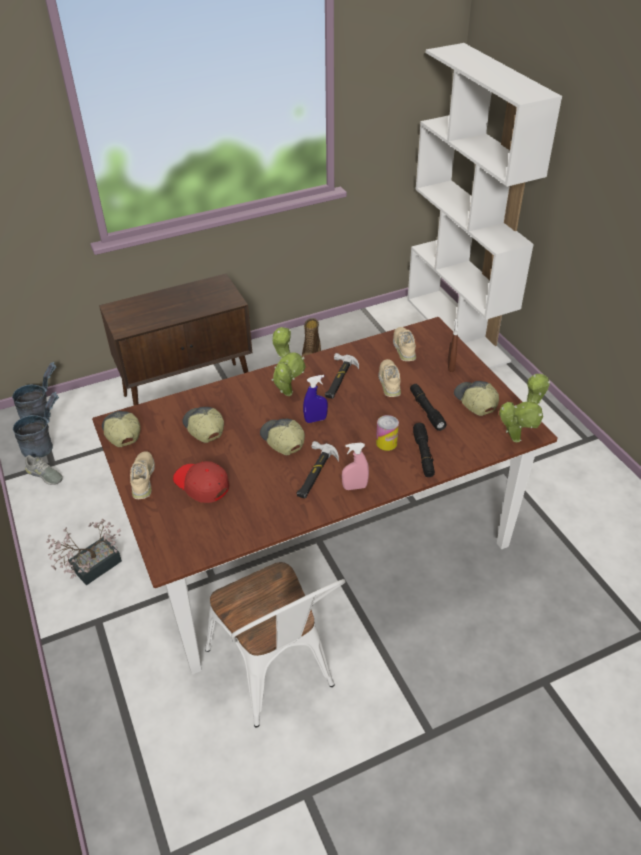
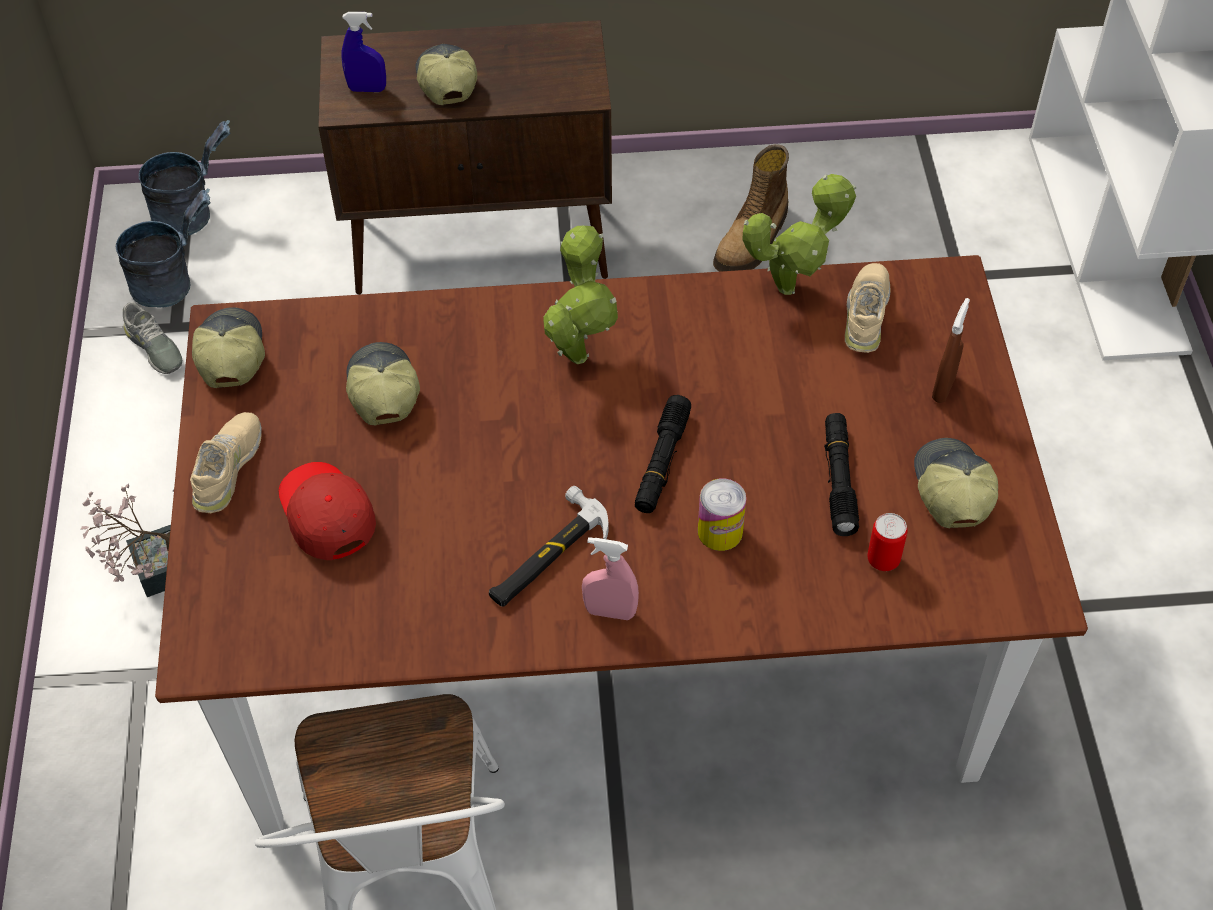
camera: 20 degrees right, 10 degrees up
(282, 440) = (517, 463): cap -> cap (445, 81)
(315, 420) = (604, 435): blue spray bottle -> blue spray bottle (367, 89)
(338, 378) = (694, 351): hammer -> none
(390, 381) = (796, 388): beige shoe -> none
(423, 454) = (782, 581): black flashlight -> black flashlight (662, 462)
(461, 435) = (883, 560): none -> can
(517, 437) = (1000, 601): potted plant -> potted plant (792, 286)

